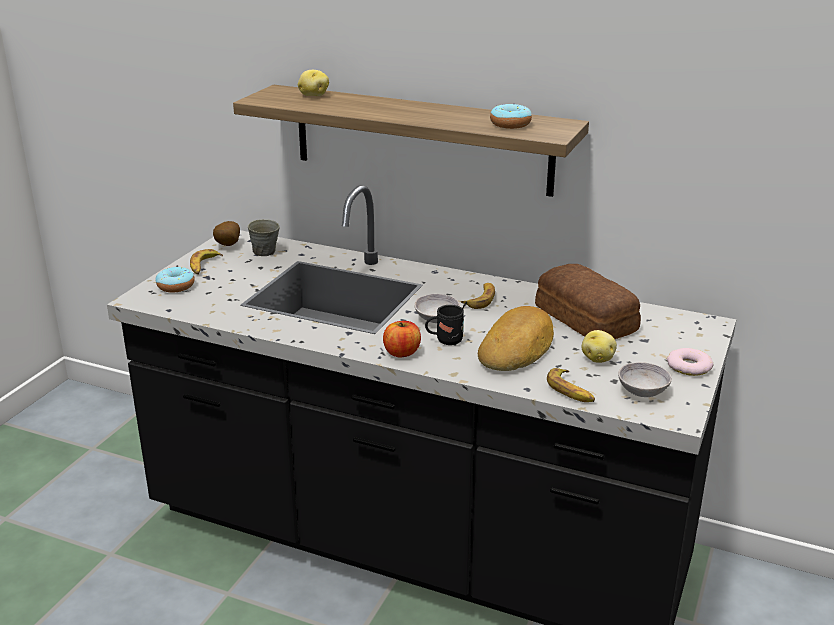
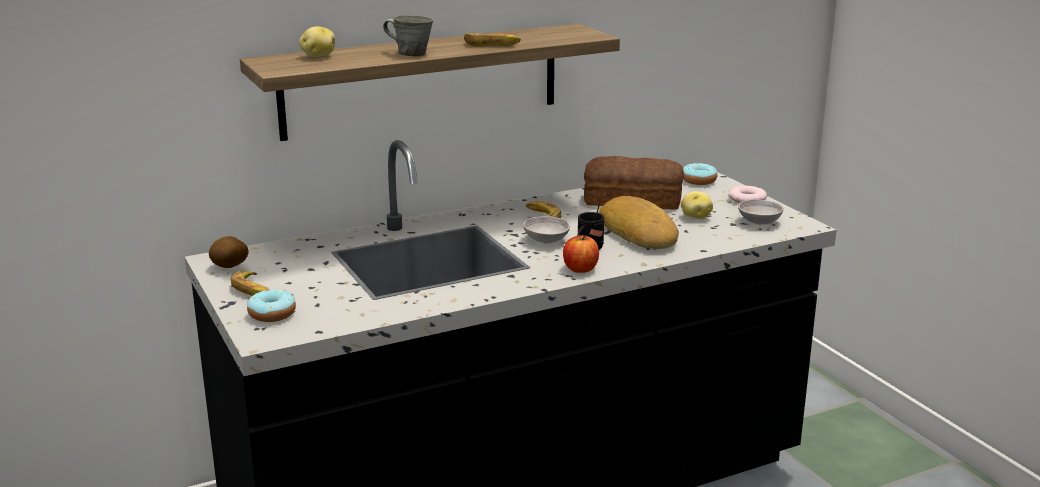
camera: 50 degrees left, 5 degrees down
(264, 251) = (279, 257): grey mug -> grey mug (410, 53)
(510, 124) = (543, 36): donut -> donut (698, 181)
(571, 391) = (727, 240): banana -> banana (492, 44)

